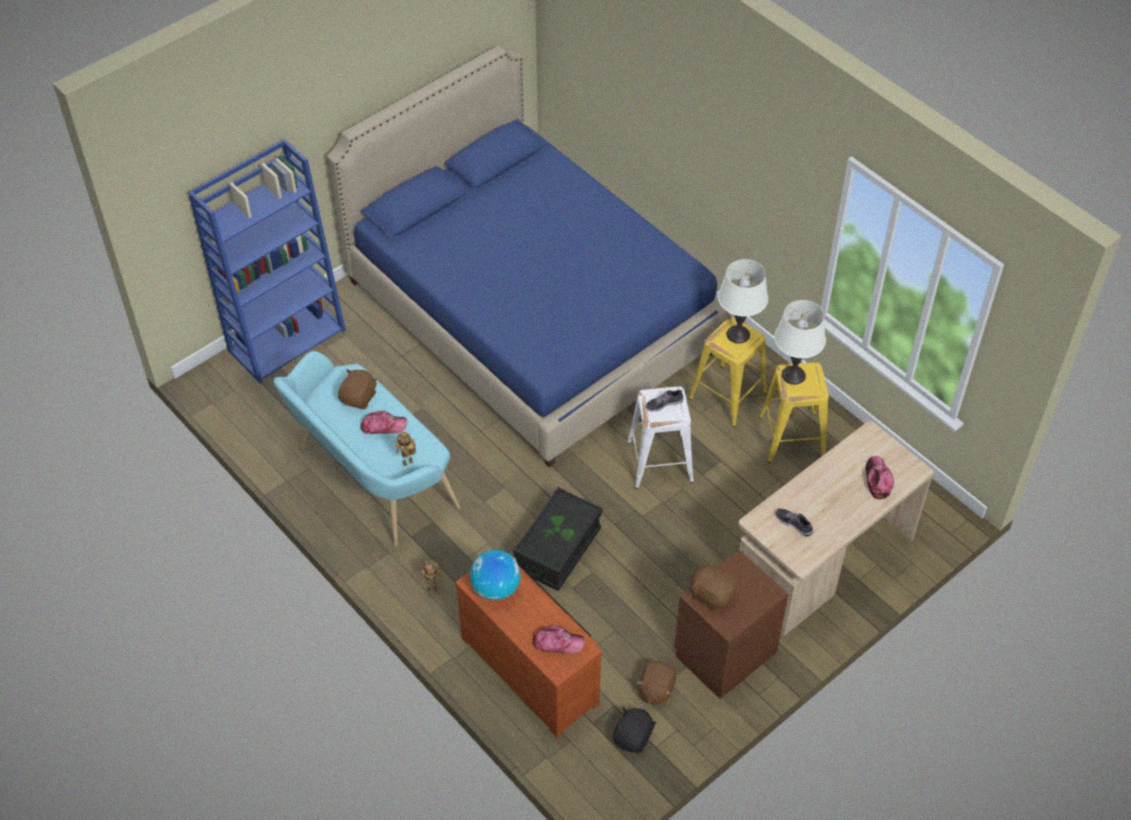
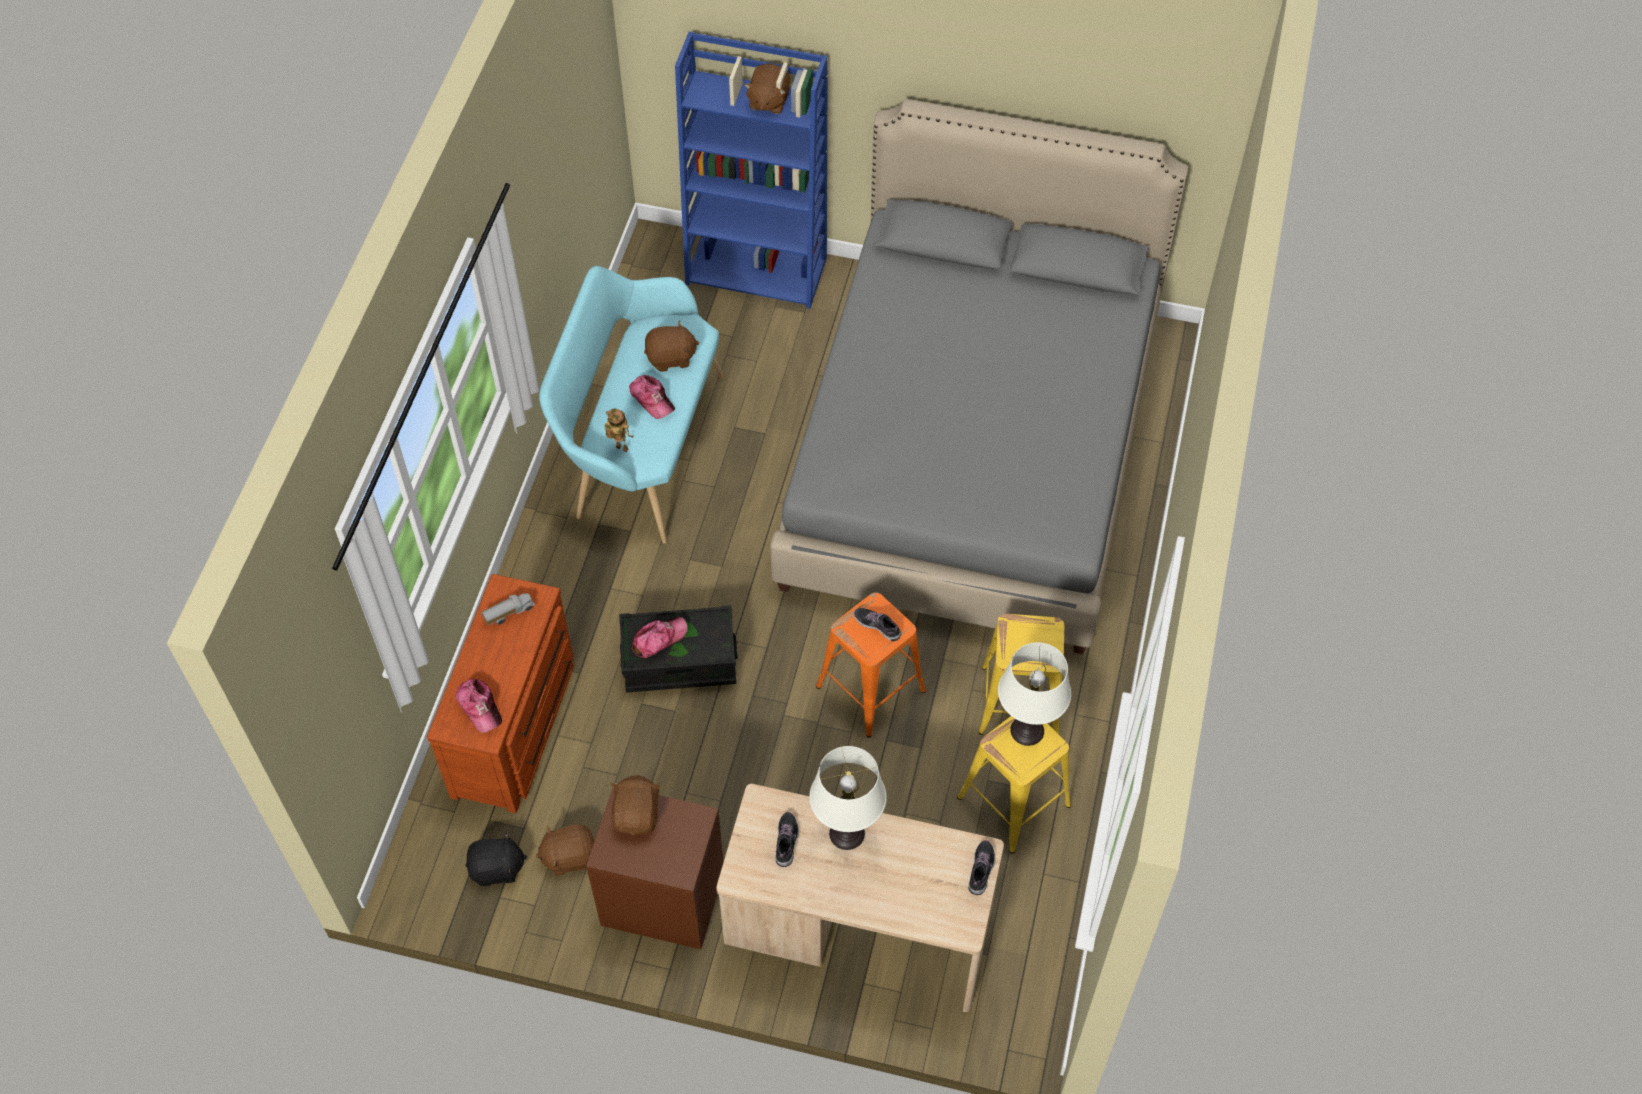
camera: 55 degrees right, 5 degrees up
(266, 198) = (768, 101): none -> brown plush toy
(433, 589) = (549, 582): toy robot -> none
(495, 588) = (508, 612): globe -> toy truck
(531, 314) = (972, 451): blue bed -> grey bed
(660, 461) = (871, 689): white stool -> orange stool
(738, 334) = (1041, 641): white table lamp -> white table lamp (847, 833)
(877, 479) = (918, 896): cap -> cap (659, 639)
(881, 441) = (981, 870): none -> shoe

